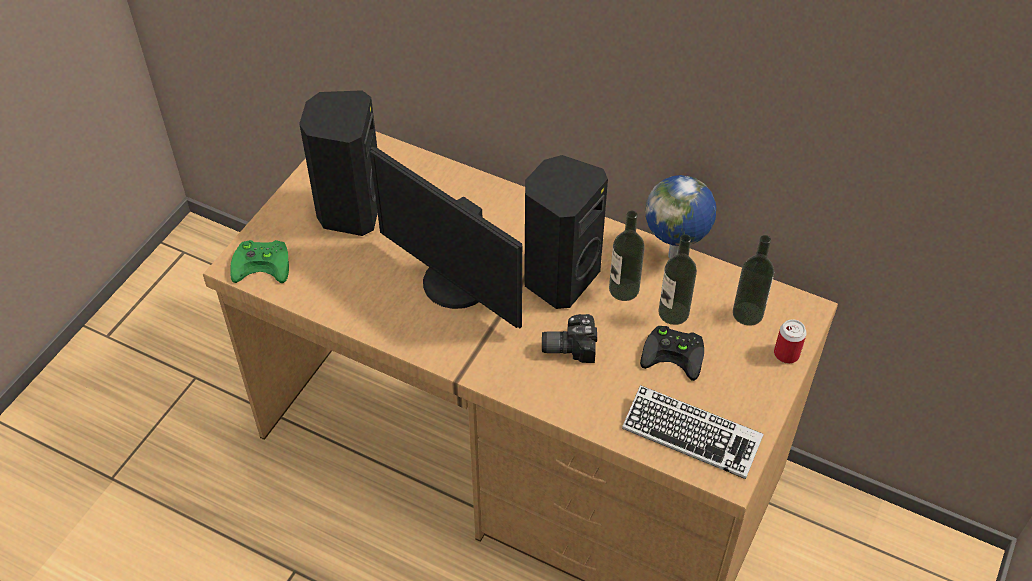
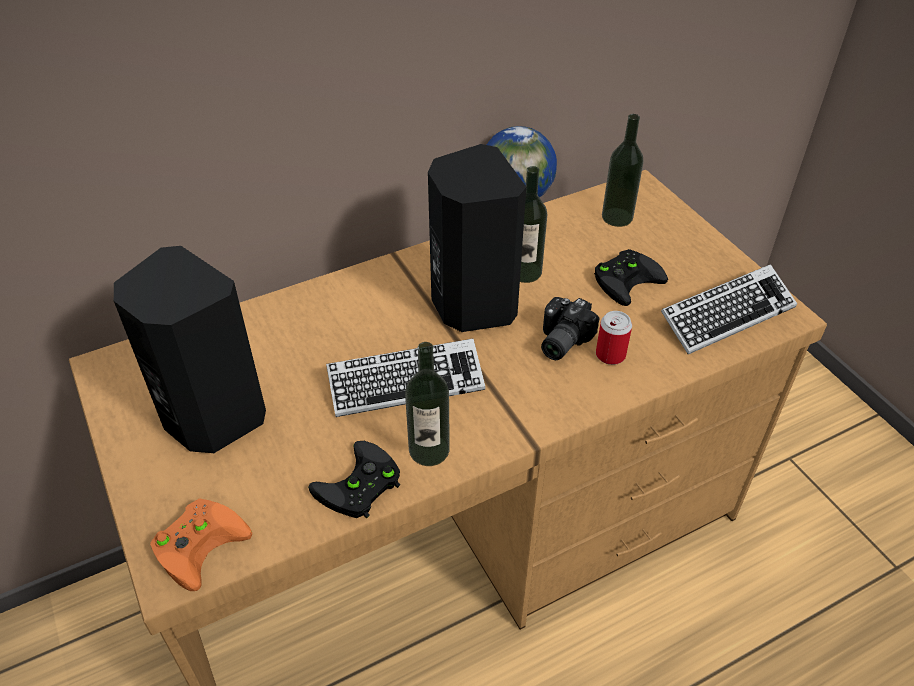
camera: 55 degrees left, 5 degrees down
(264, 263) = (200, 541): green game controller -> orange game controller
(353, 310) = (359, 487): none -> black game controller
(454, 284) = (406, 383): monitor -> keyboard
(673, 313) = (579, 256): bottle -> bottle (429, 450)
(786, 354) = (677, 219): can -> can (610, 355)

